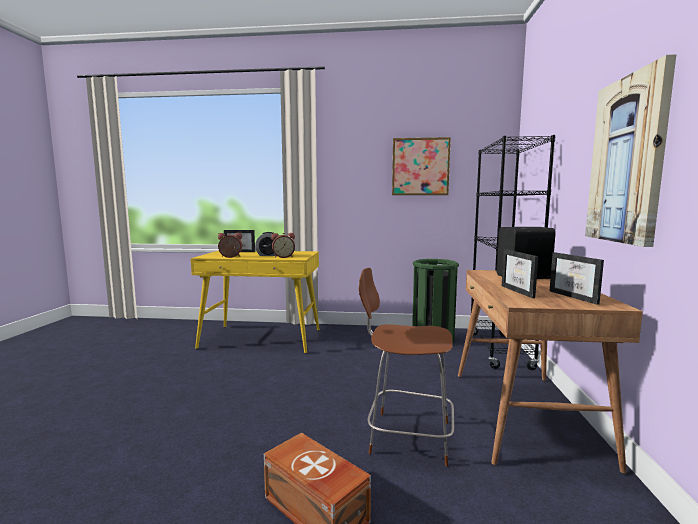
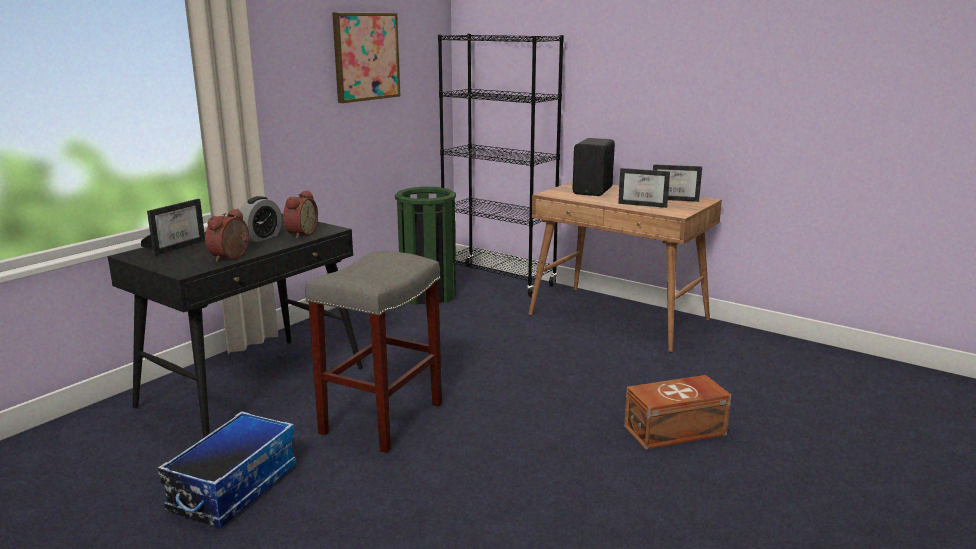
camera: 60 degrees left, 10 degrees up
(157, 365) = (234, 488): none -> storage box
(247, 376) = (382, 419): none -> grey stool
(262, 338) = (254, 387): yellow desk -> black desk
(406, 436) = (608, 369): brown chair -> none
(627, 160) = (681, 80): picture -> none

